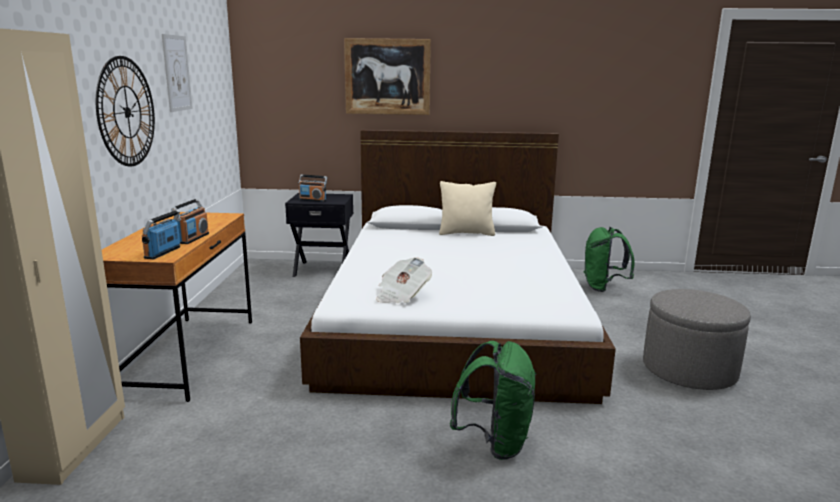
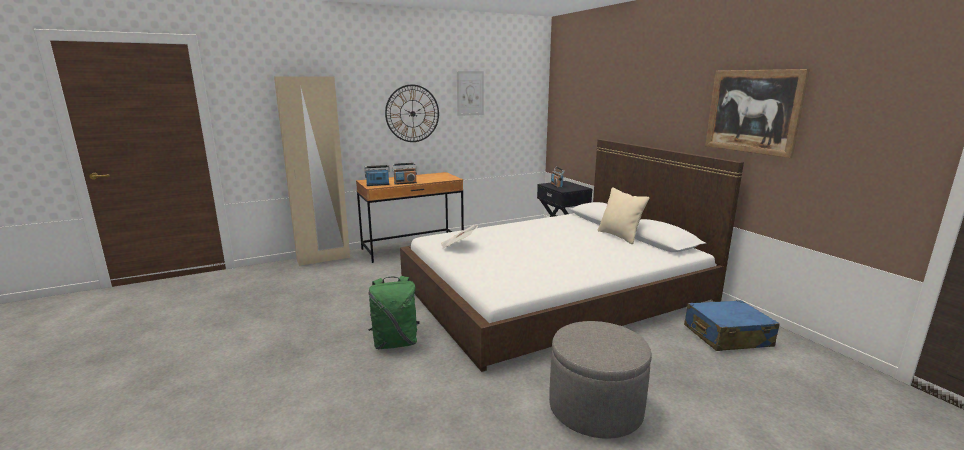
camera: 60 degrees right, 0 degrees up
(387, 77) = (622, 98): picture -> picture (752, 111)
(603, 288) = (727, 336): green backpack -> blue suitcase

